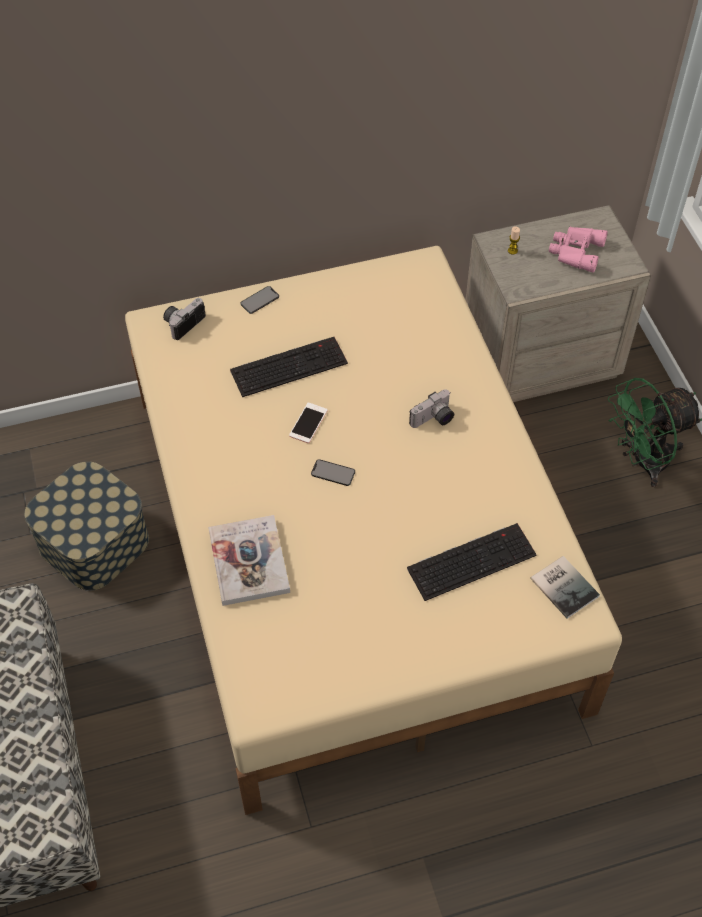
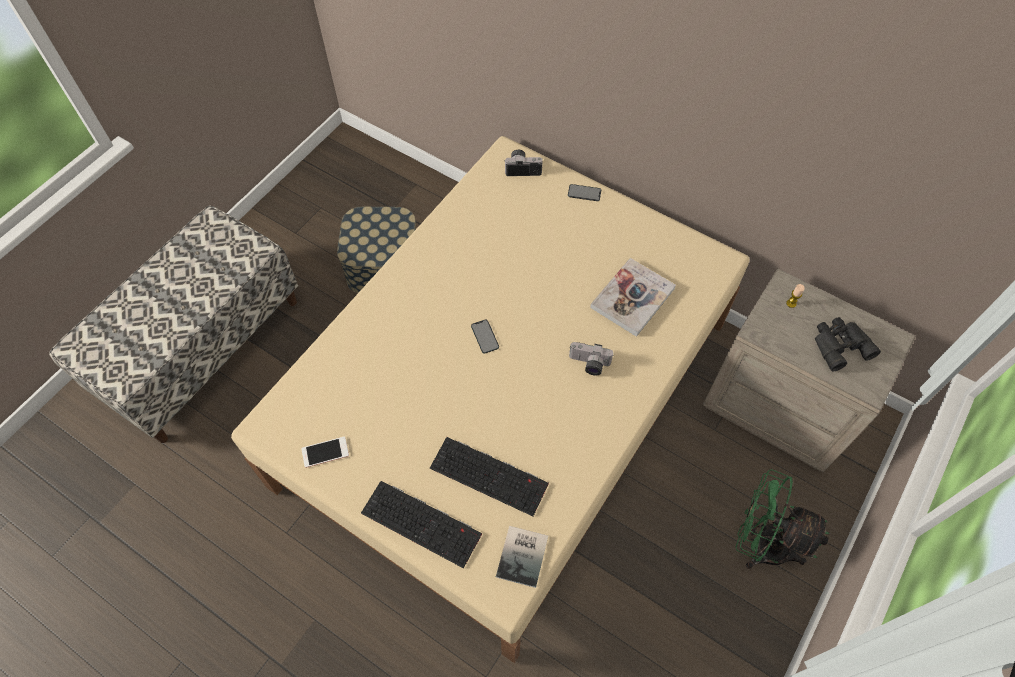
camera: 50 degrees right, 5 degrees up
(249, 561) = (371, 340): book -> book (632, 298)
(289, 365) = (548, 248): keyboard -> keyboard (423, 522)
(308, 423) = (511, 293): phone -> phone (325, 452)
(575, 251) = (839, 344): pink binoculars -> black binoculars

